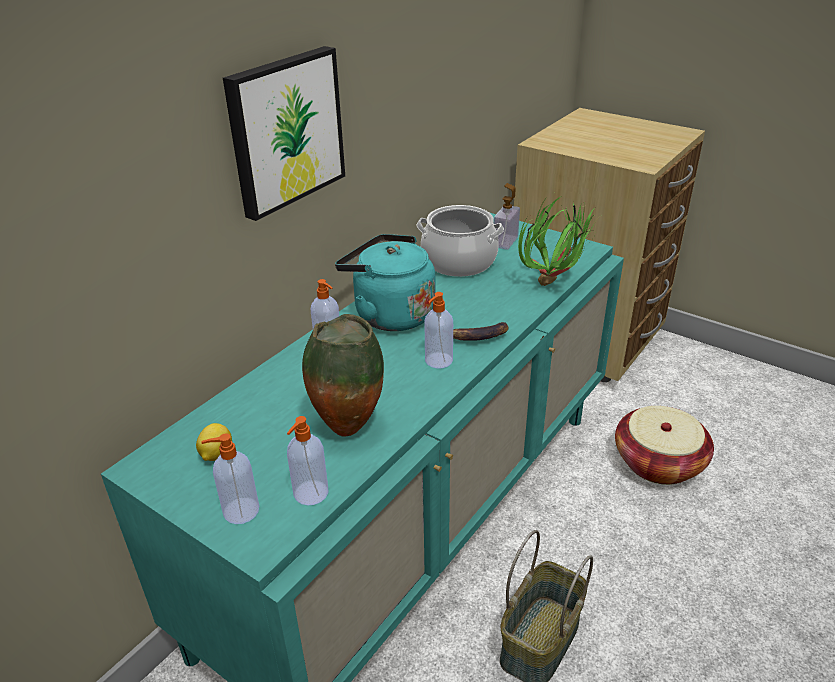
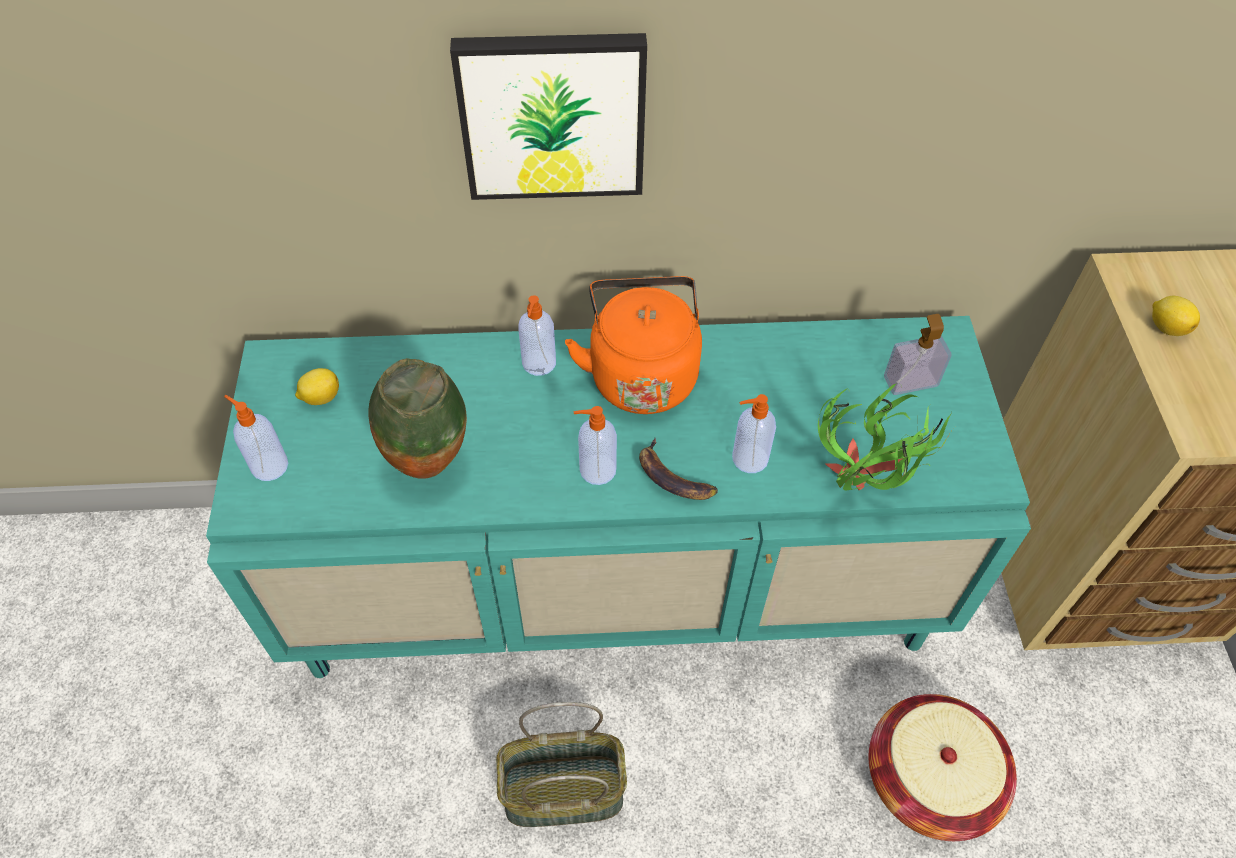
camera: 50 degrees right, 20 degrees up
(310, 494) = (323, 499): soap dispenser -> soap dispenser (748, 459)
(389, 314) = (641, 373): turquoise kettle -> orange kettle
(459, 261) = (814, 365): cooking pot -> none
(580, 148) = (1166, 327): none -> lemon

